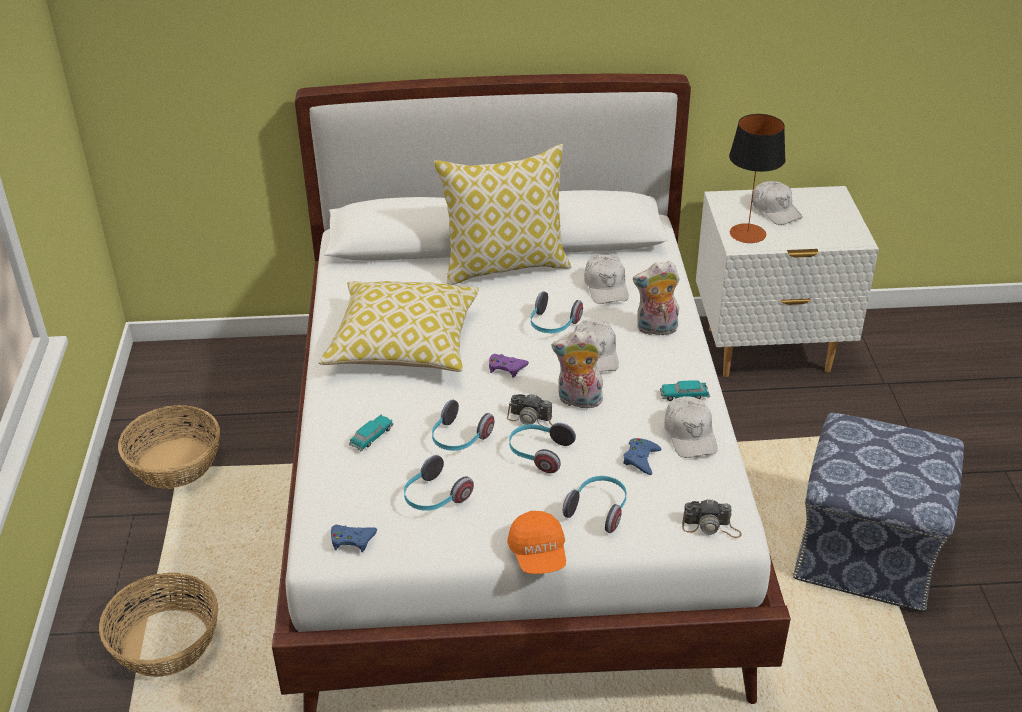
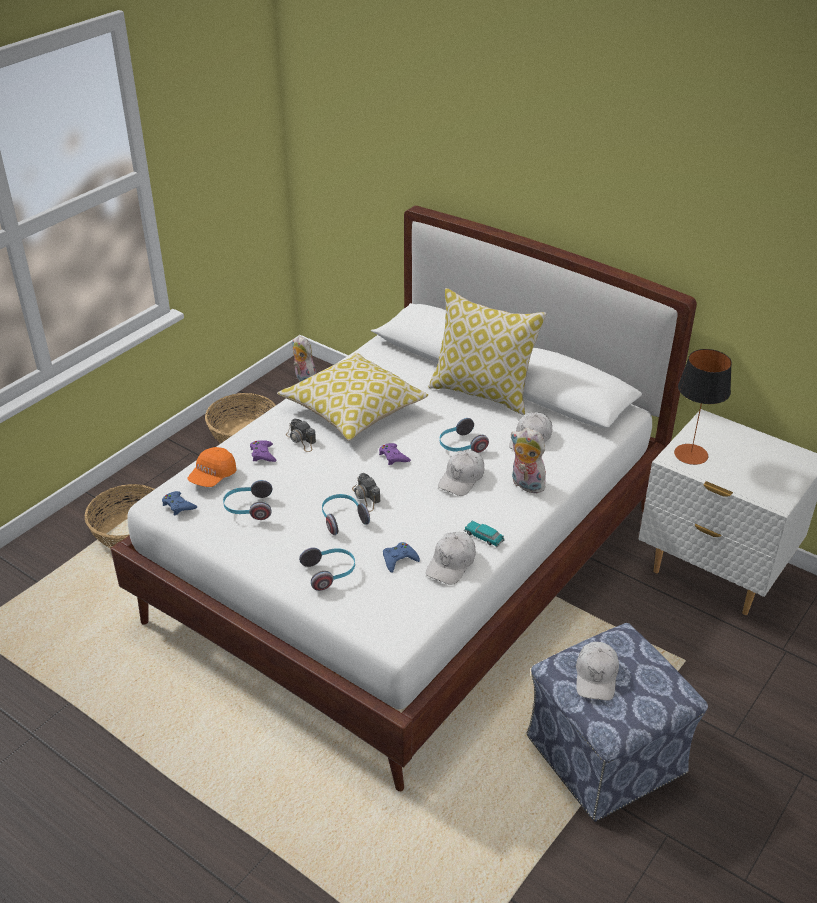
camera: 40 degrees right, 0 degrees up
(372, 436) = (263, 454): toy car -> purple game controller
(459, 439) = (307, 483): headphones -> none
(538, 554) = (262, 576): orange cap -> orange cap (212, 476)
(578, 401) = (410, 502): plush toy -> plush toy (303, 379)
(711, 527) = (383, 627): camera -> camera (301, 440)
(775, 210) = (739, 448): white cap -> white cap (596, 676)

